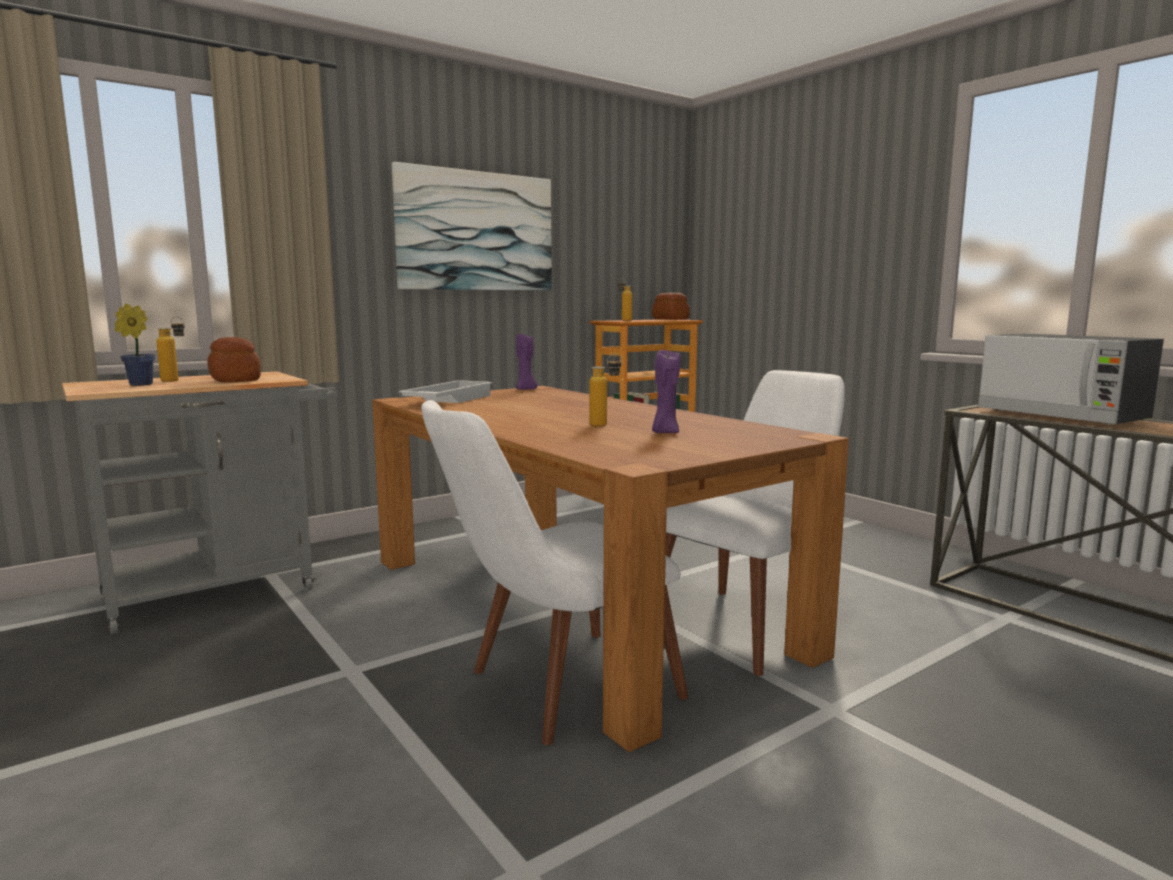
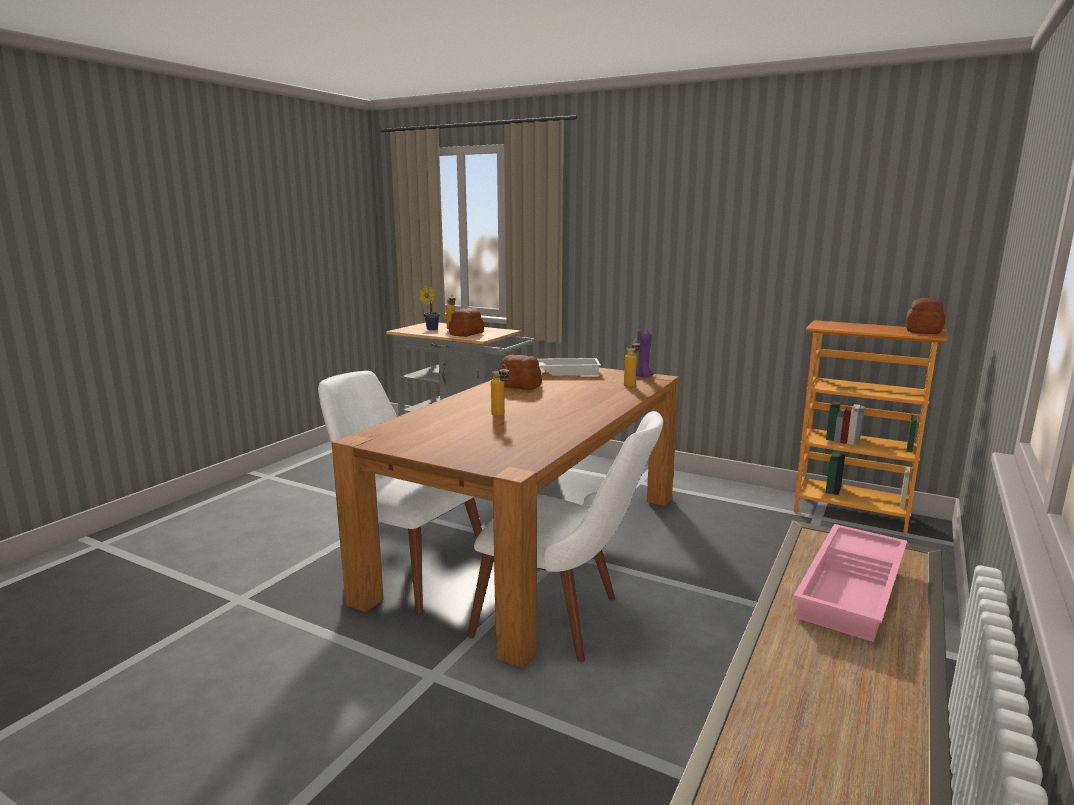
camera: 65 degrees right, 5 degrees up
(476, 231) = (692, 231): picture -> none
(483, 412) = (519, 386): none -> bread
(624, 320) = (839, 325): bottle -> bottle (631, 385)
(665, 432) = (486, 432): purple candle -> none
(1061, 415) = (854, 589): microwave -> pink tray

